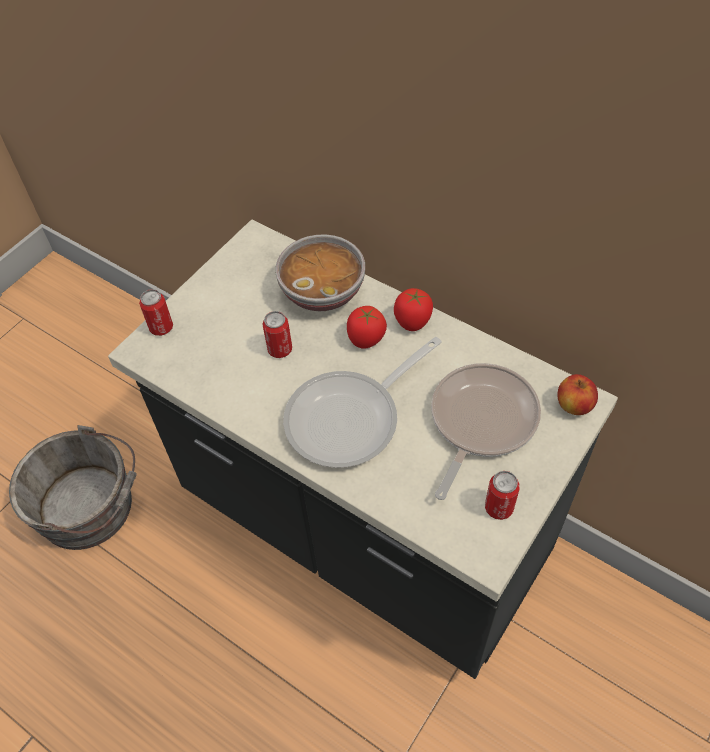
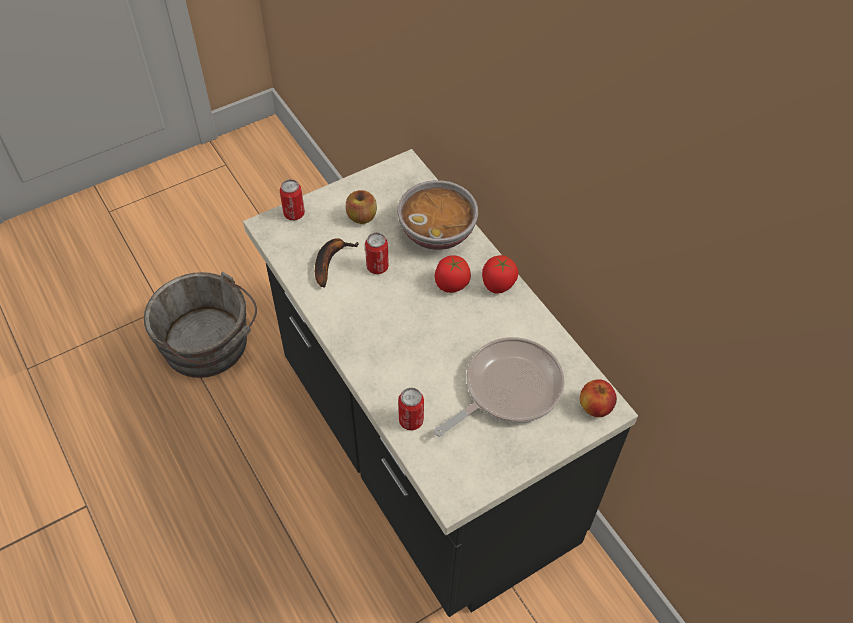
camera: 20 degrees right, 0 degrees up
(226, 362) = (330, 261): none -> banana
(236, 305) = (362, 217): none -> apple
(351, 418) = (404, 344): frying pan -> none
(499, 508) = (483, 463): can -> can (411, 420)

